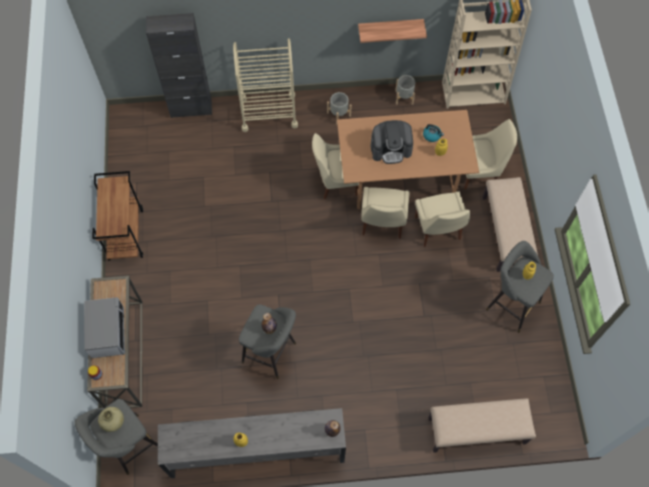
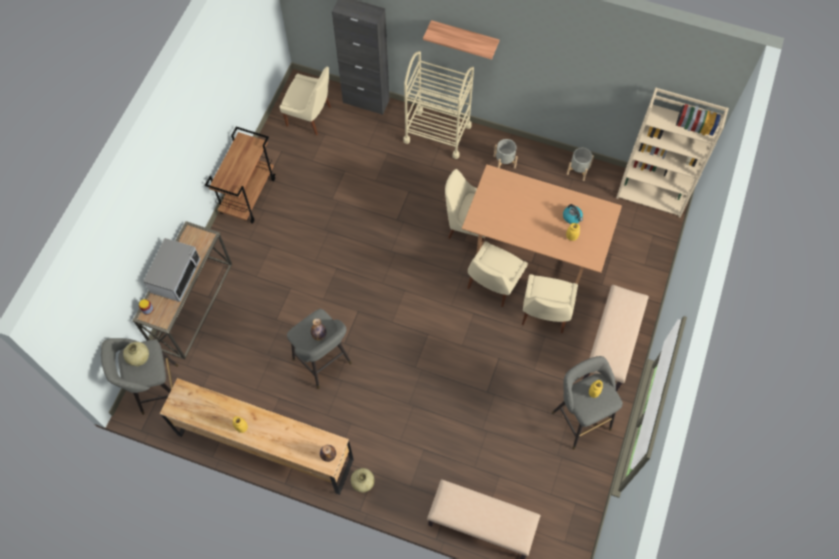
camera: 25 degrees right, 0 degrees up
(256, 451) = (265, 447): grey dresser -> brown dresser
(359, 443) = (363, 483): none -> beige vase
(390, 28) = (579, 93): shelf -> shelf (464, 37)
(391, 149) = (524, 214): coffee machine -> none
(479, 172) = (616, 274): beige chair -> beige chair (310, 117)

